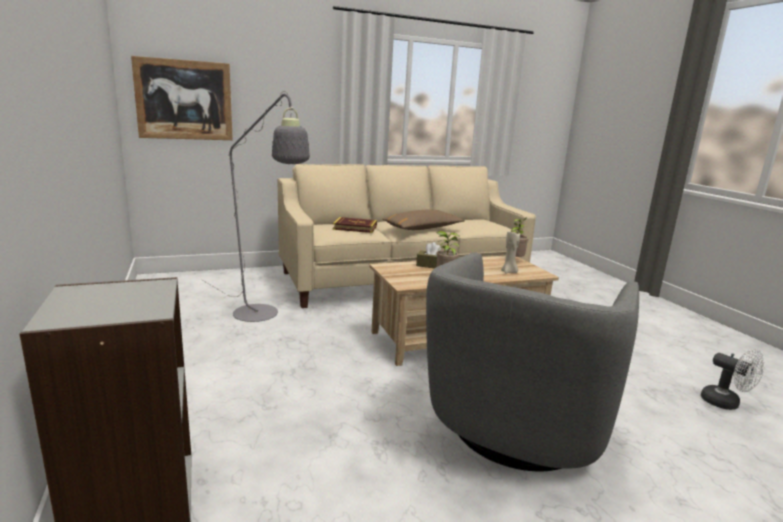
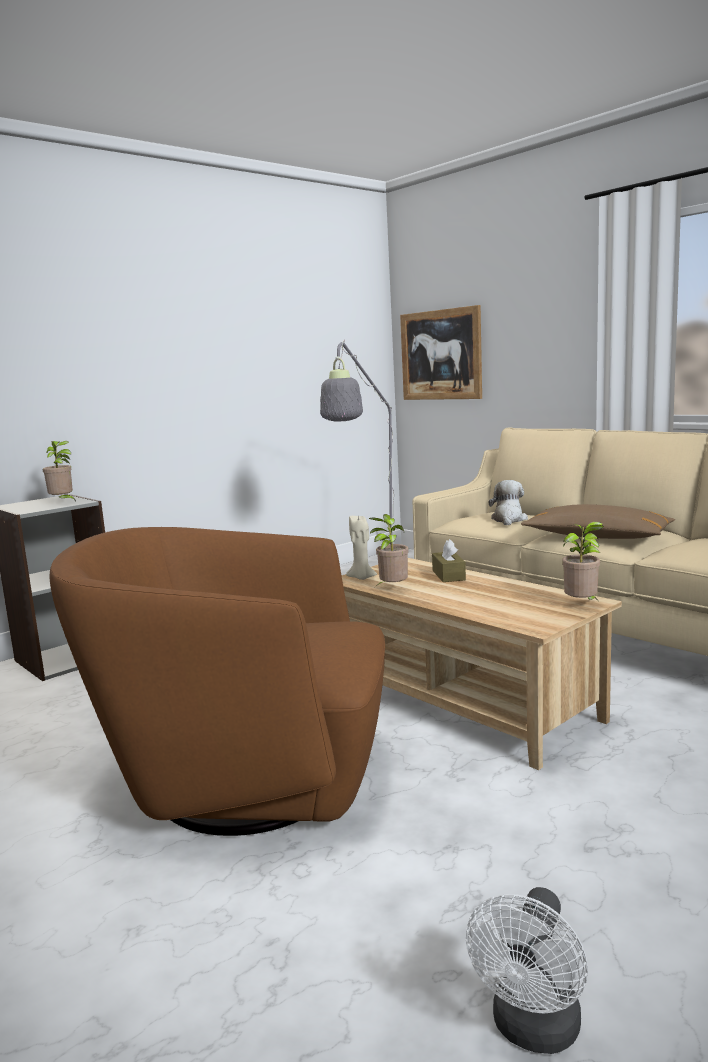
camera: 70 degrees right, 5 degrees down
(131, 292) = (63, 502): none -> potted plant
(355, 228) = (508, 520): book -> plush toy
(509, 272) = (502, 609): beige candle -> beige candle (361, 578)
(515, 428) = (246, 780): grey armchair -> brown armchair

